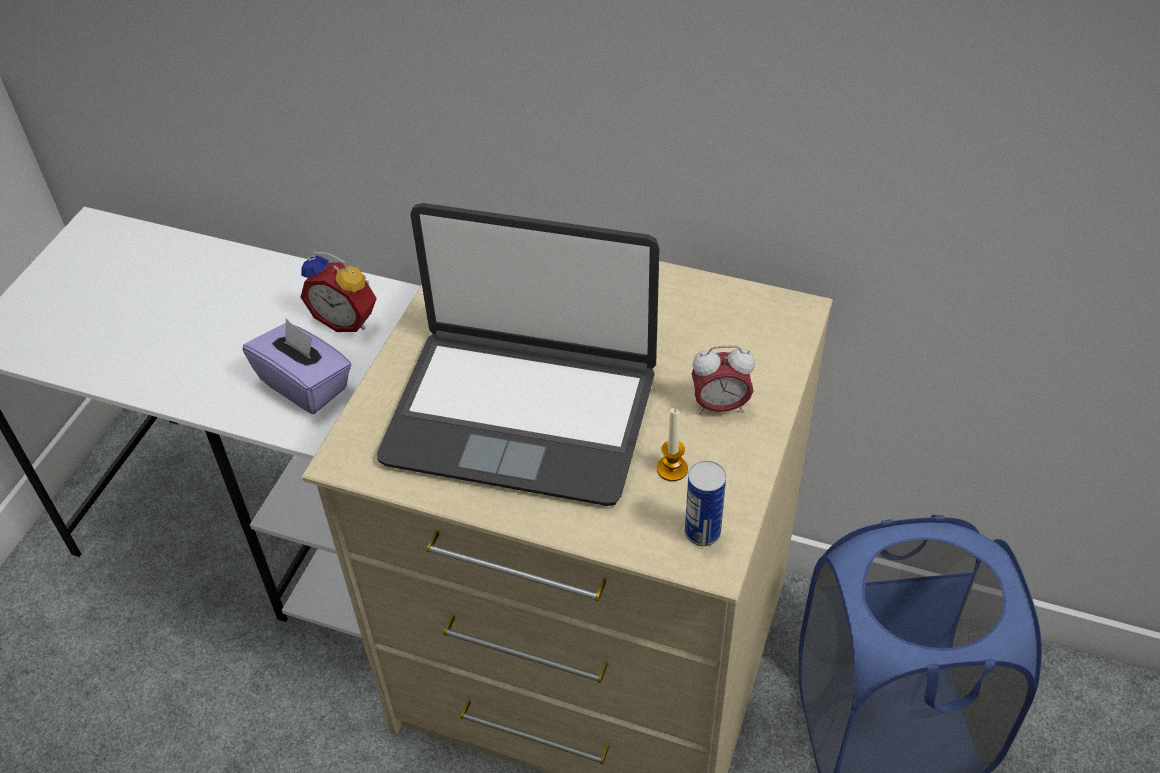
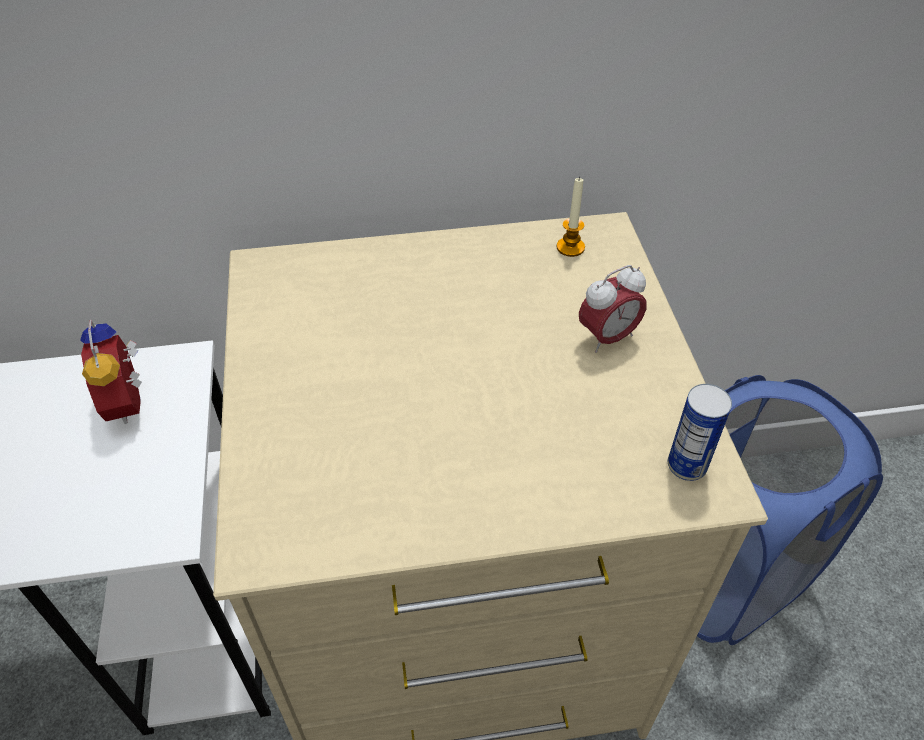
camera: 30 degrees left, 0 degrees up
(305, 384) = (120, 487): purple tissue box -> none
(347, 319) = (130, 402): alarm clock -> alarm clock turned 75 degrees clockwise
(521, 414) = (424, 420): laptop -> none
(672, 469) = (610, 415): candle -> candle (570, 247)

